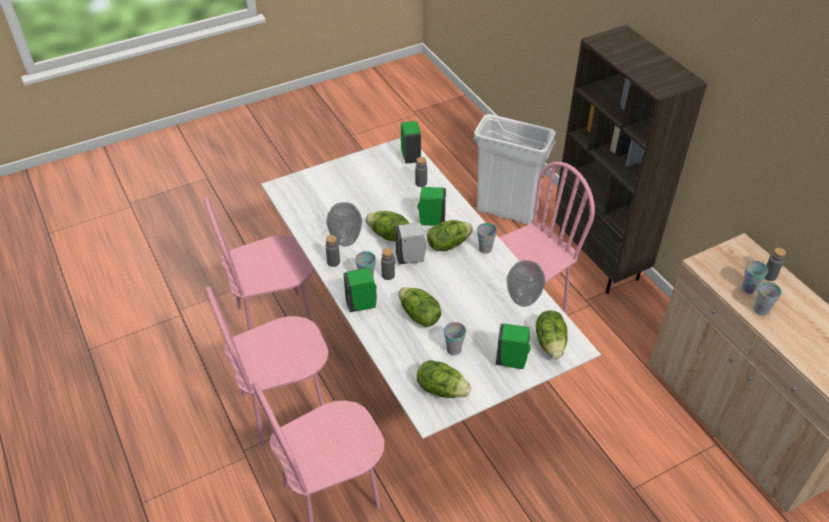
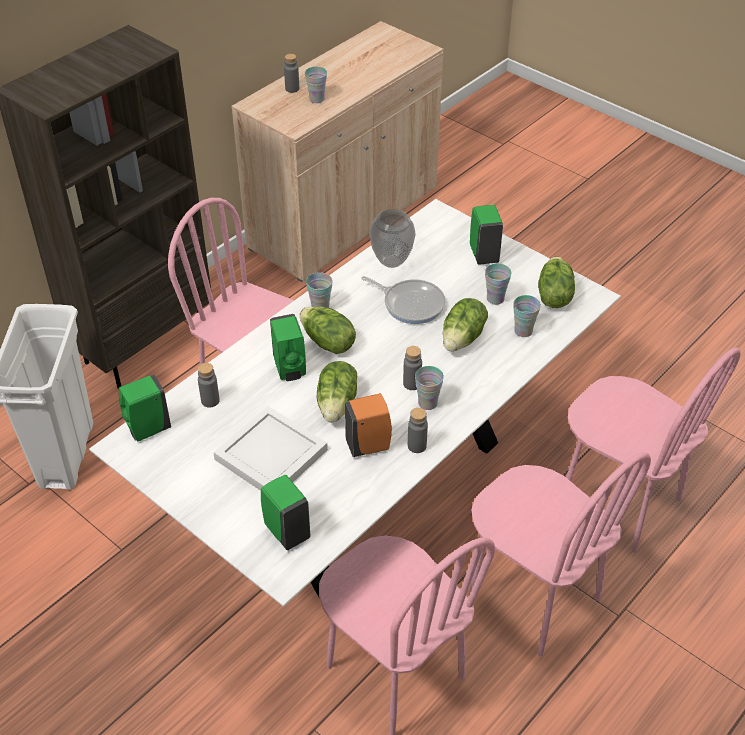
camera: 110 degrees left, 0 degrees up
(346, 241) = (369, 445): vase -> orange soap dispenser
(362, 304) = (475, 393): green soap dispenser -> green soap dispenser (286, 531)
(364, 198) = (269, 455): none -> white tray
(411, 258) = (370, 370): white soap dispenser -> none
(469, 298) = (411, 304): none -> frying pan
(551, 343) = (441, 232): lettuce -> none
(761, 310) = (343, 91): cup -> cup (523, 331)

